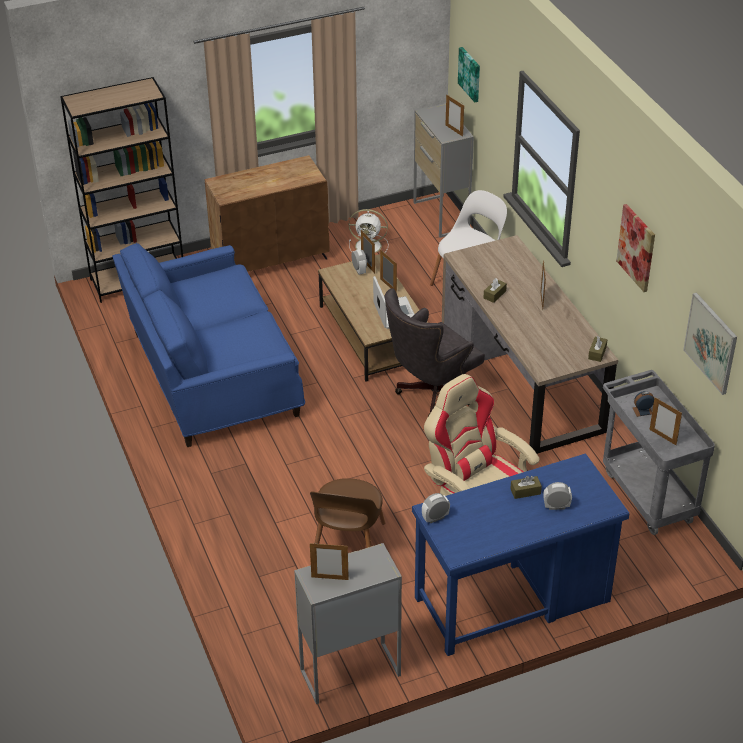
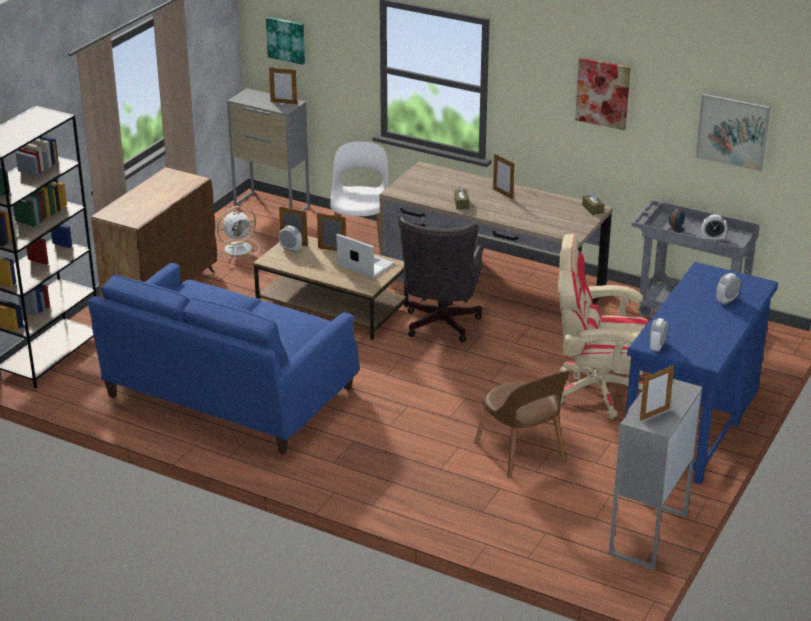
camera: 40 degrees left, 10 degrees down
(525, 491) = (692, 301): brown tissue box -> none
(662, 437) = (712, 239): picture frame -> alarm clock

